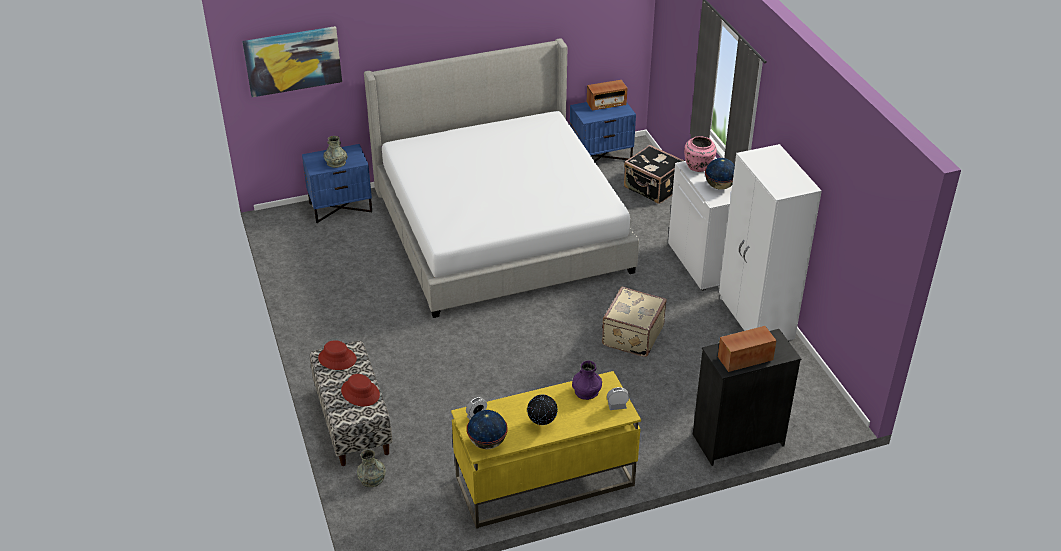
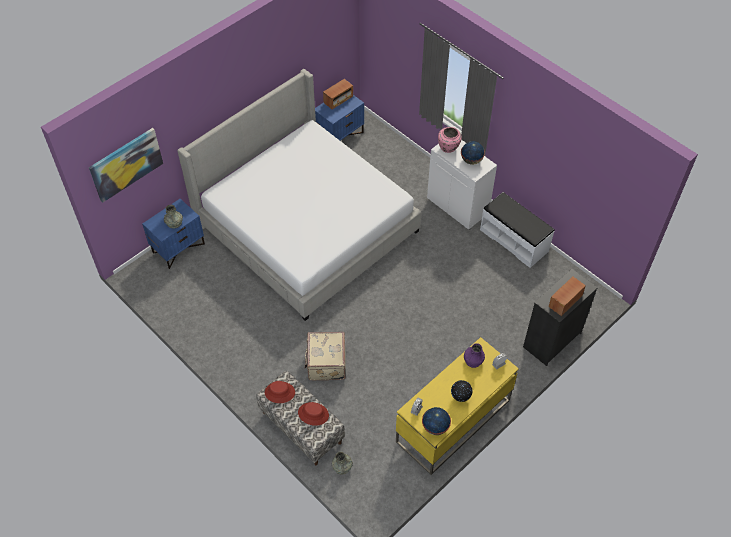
camera: 25 degrees left, 15 degrees up
(631, 335) = (444, 284): beige suitcase -> beige suitcase (326, 363)
(652, 188) = (390, 153): black suitcase -> none
(755, 319) = (514, 240): white wardrobe -> white bench

